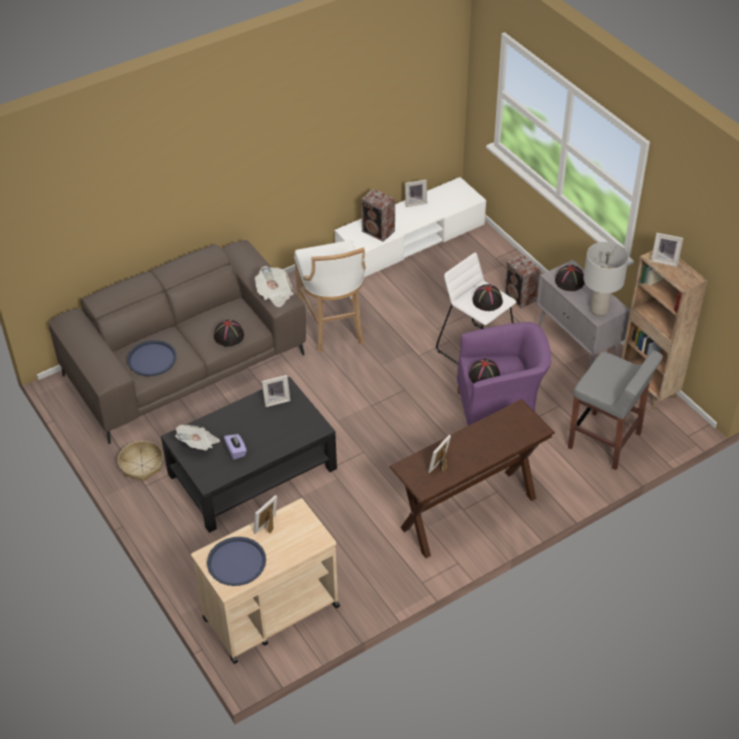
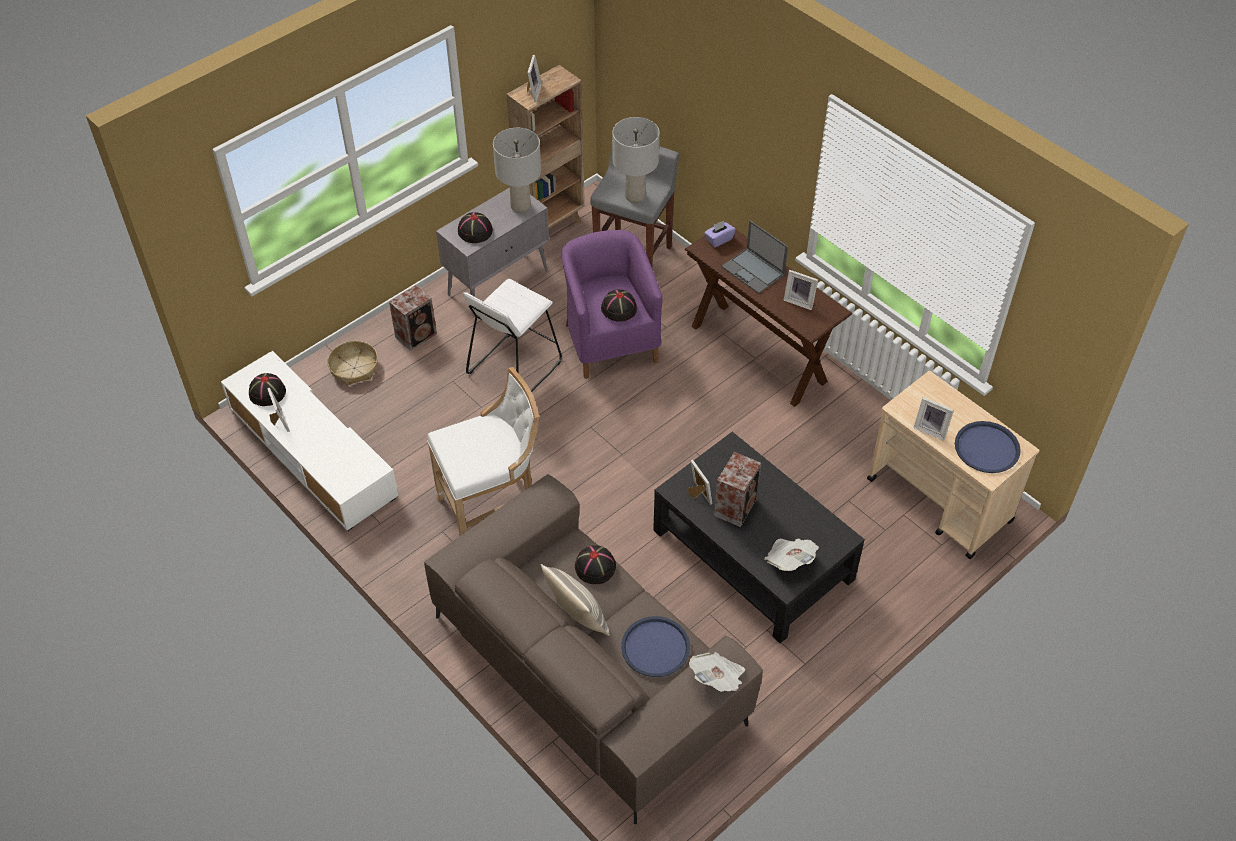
camera: 100 degrees left, 5 degrees up
(142, 465) = (774, 676): basket -> basket (354, 368)
(192, 324) = (578, 617): none -> pillow
(236, 451) = (789, 520): purple tissue box -> purple tissue box (719, 239)
(274, 294) = (540, 503): newspaper -> newspaper (717, 678)
(378, 232) = (343, 454): speaker -> speaker (736, 506)
(484, 440) = (753, 271): none -> laptop
(487, 300) = (515, 300): black hat -> black hat (267, 393)
(600, 378) = (635, 196): none -> grey table lamp

